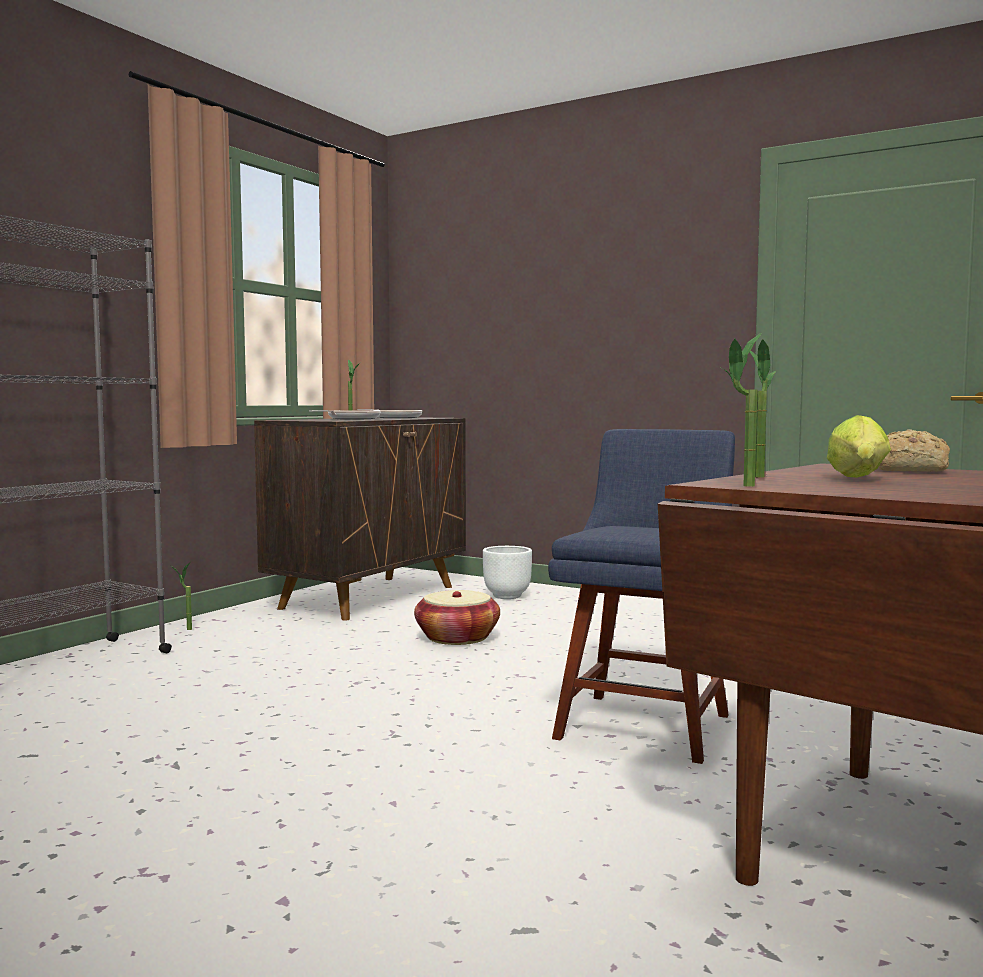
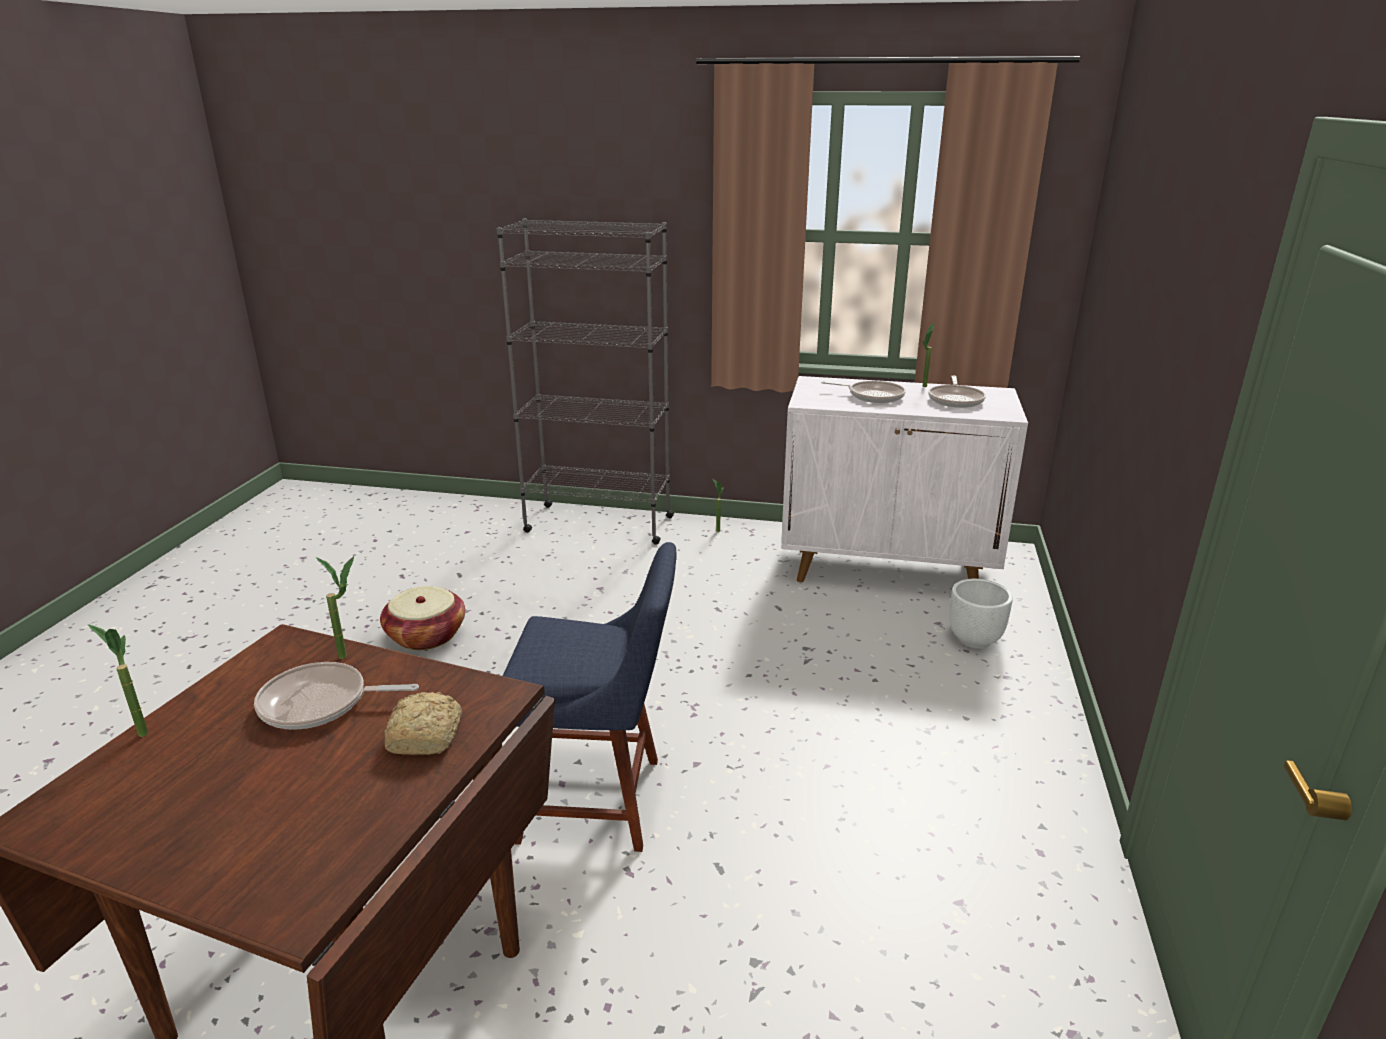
camera: 70 degrees right, 20 degrees up
(370, 597) = (888, 569): brown cabinet -> white cabinet
(457, 638) = (786, 648): basket -> basket (426, 636)
(740, 486) = (254, 652): potted plant -> potted plant (139, 730)
(859, 479) = (320, 703): lettuce -> frying pan

